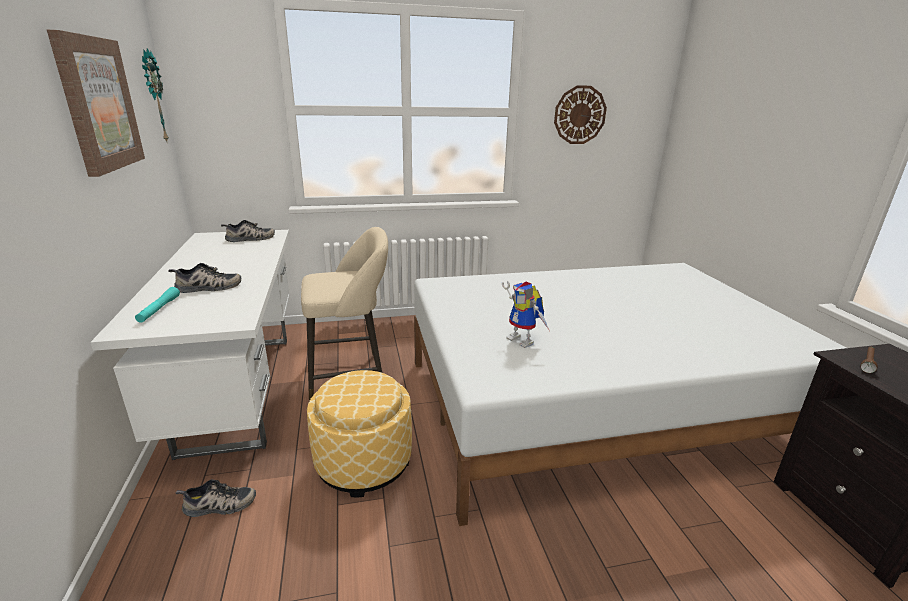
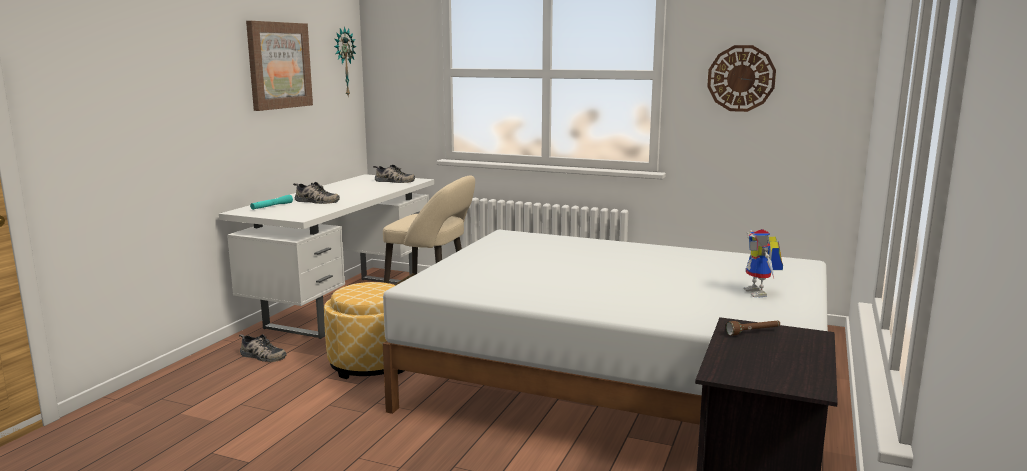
camera: 35 degrees right, 10 degrees down
(524, 340) = (498, 274): toy robot -> toy robot (760, 293)

